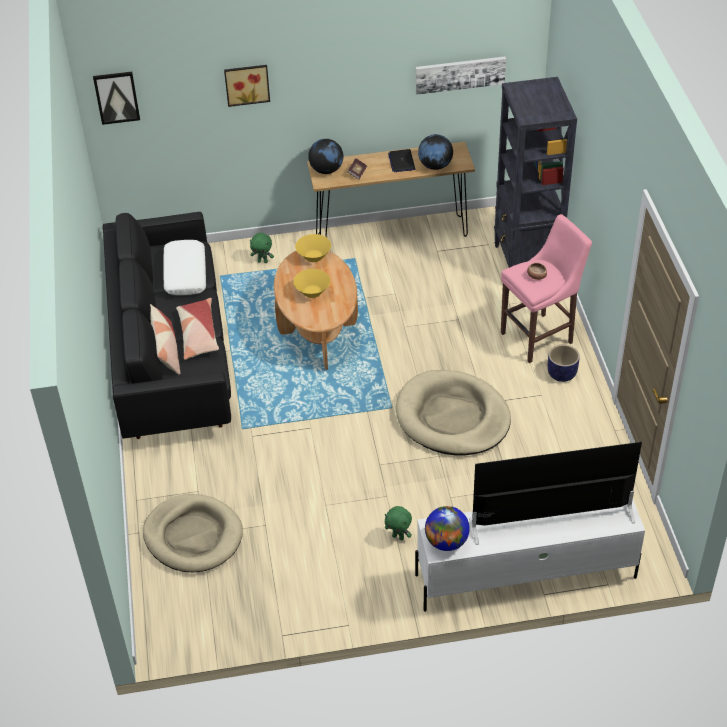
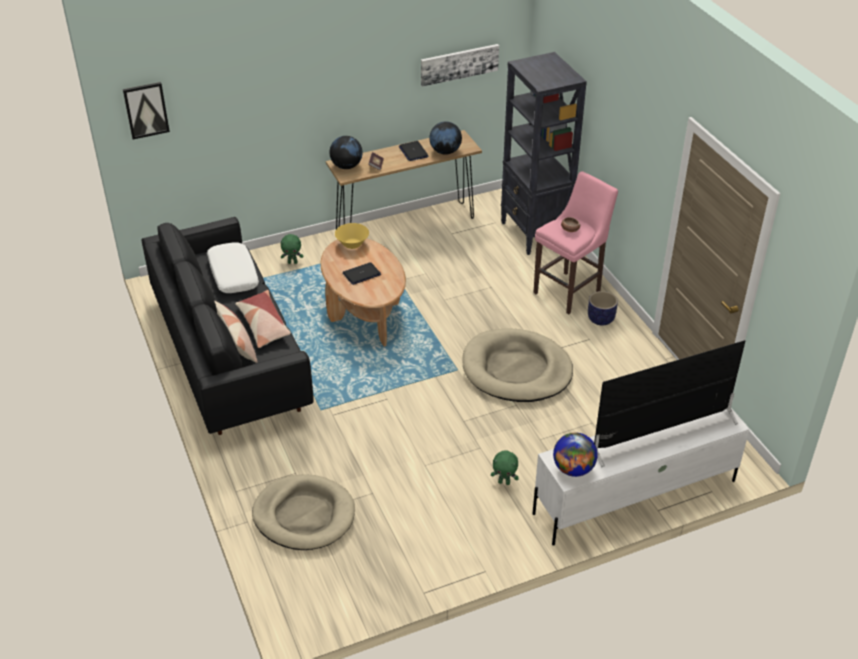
camera: 15 degrees left, 5 degrees down
(247, 84) = (269, 87): picture -> none
(312, 292) = (361, 274): yellow bowl -> laptop

